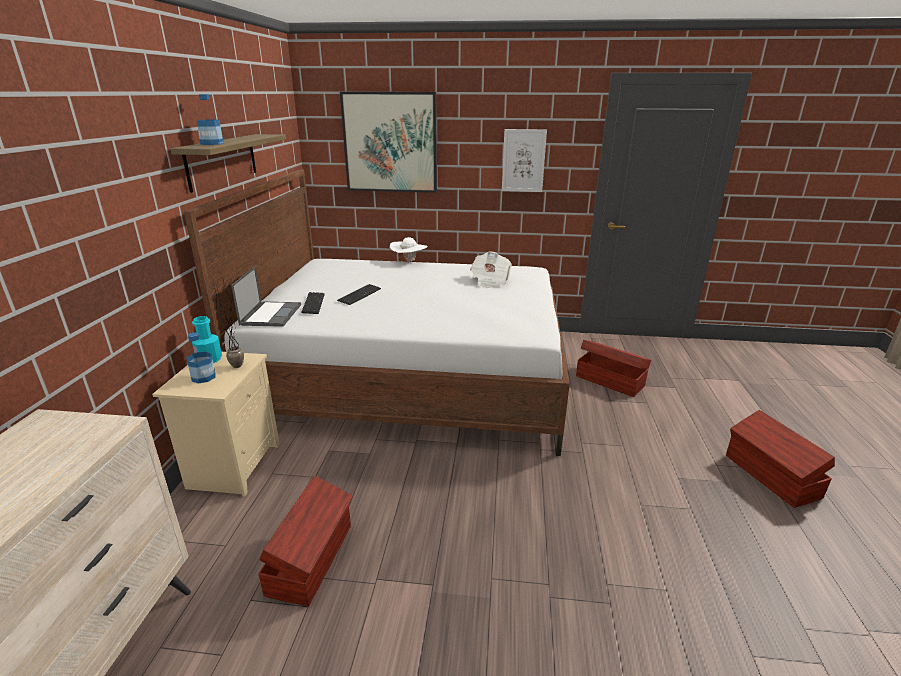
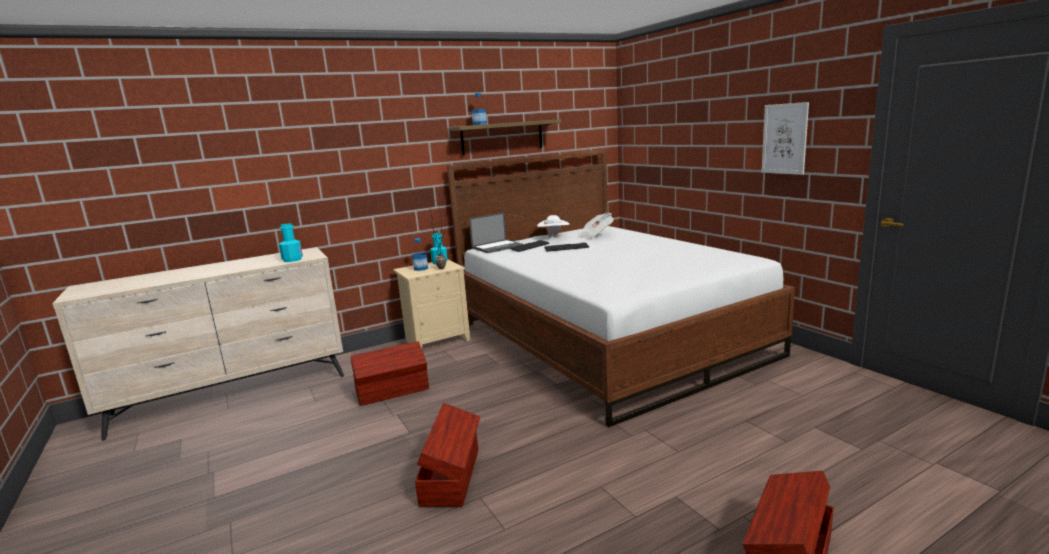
camera: 55 degrees right, 10 degrees down
(78, 452) = (292, 260): none -> turquoise bottle
(390, 143) = (673, 125): picture -> none
(409, 261) = (659, 236): white hat -> white hat (554, 237)
(490, 281) = (683, 258): newspaper -> newspaper (595, 235)
(609, 380) = (786, 408): brown storage box -> brown storage box (452, 476)

